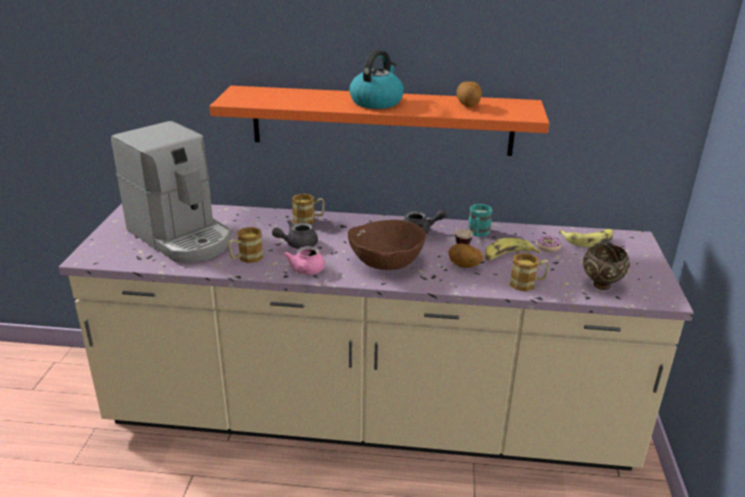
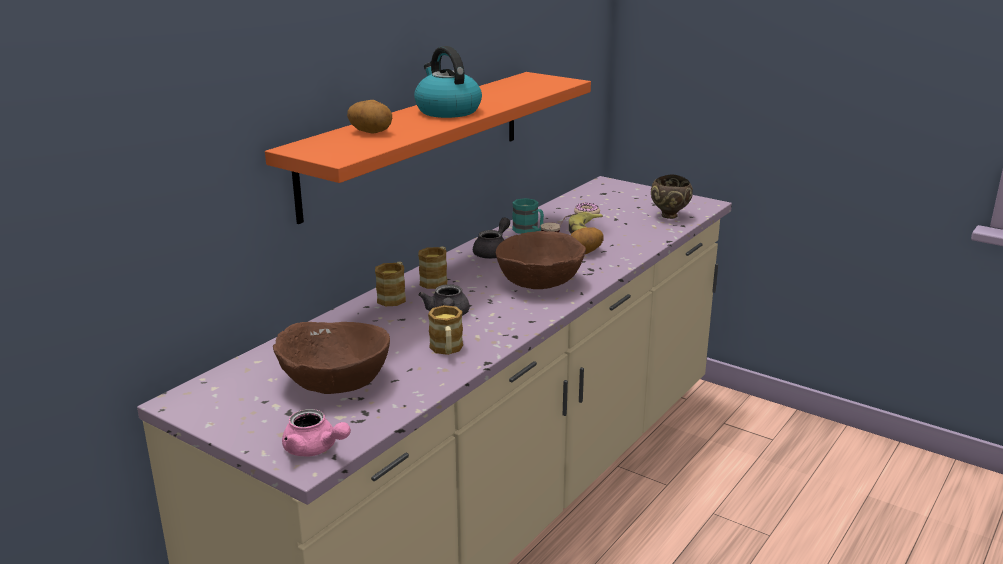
camera: 60 degrees left, 5 degrees down
(182, 237) = (335, 380): coffee machine -> brown bowl
(306, 271) = (516, 323): pink teapot -> pink teapot (315, 449)
(468, 105) = (509, 90): potato -> potato (371, 132)
(527, 284) = (641, 238): mug -> mug (436, 280)
(588, 240) = (591, 198): banana -> none

